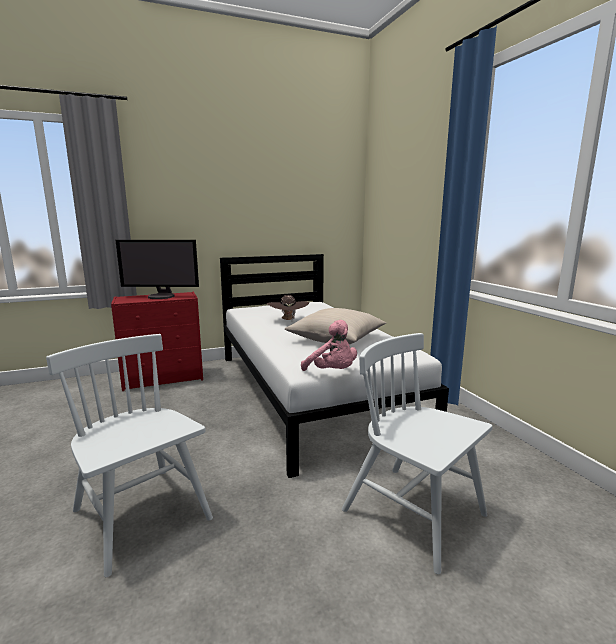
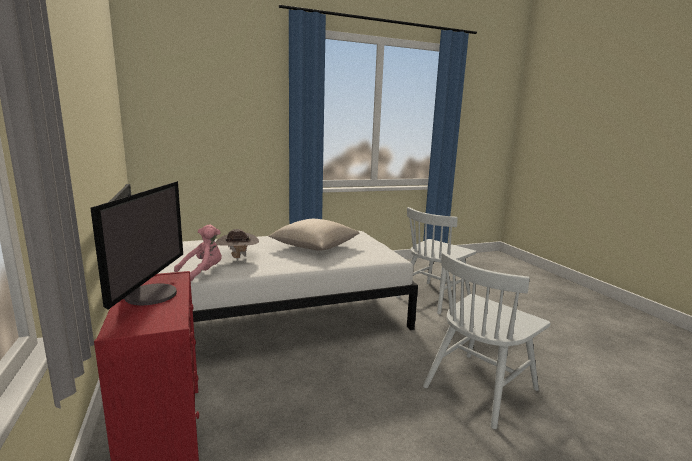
camera: 90 degrees left, 0 degrees up
(332, 372) = (392, 251): pink plush toy -> pink plush toy (203, 272)

